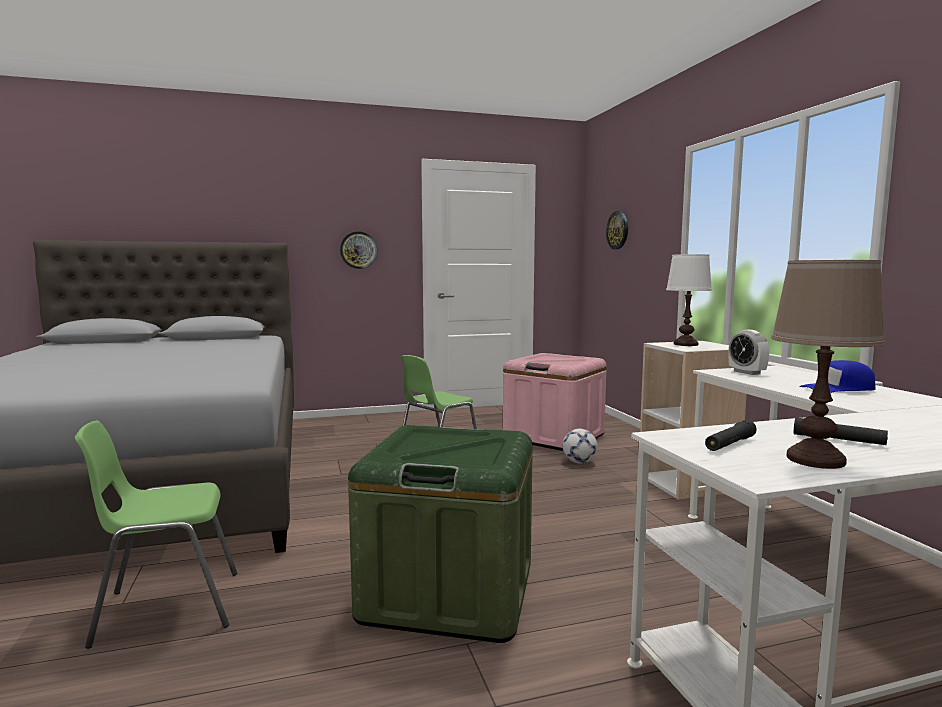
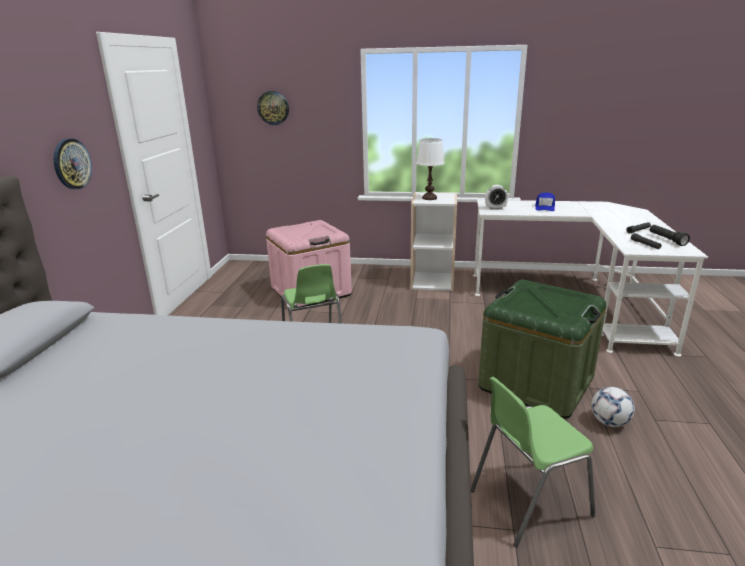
camera: 65 degrees left, 15 degrees up
(167, 608) = (528, 502): green chair -> green chair turned 60 degrees clockwise
(579, 462) = (372, 298): football -> football (609, 422)
(816, 460) = (666, 240): brown table lamp -> black flashlight

